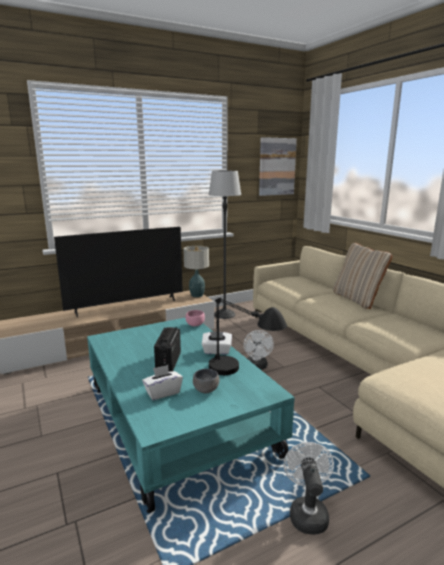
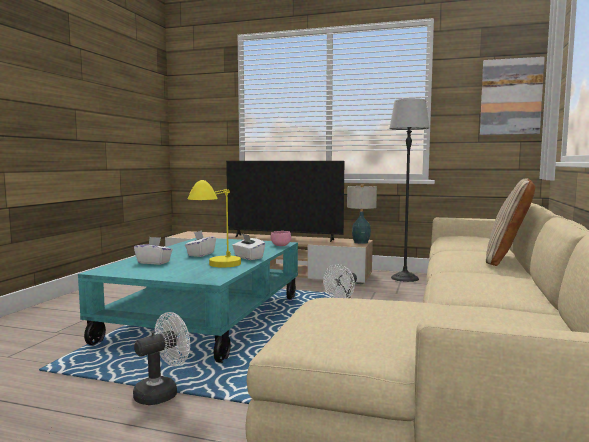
camera: 45 degrees right, 10 degrees down
(168, 362) = (200, 254): radio -> white tissue box
(205, 389) = (179, 267): grey bowl -> none
(241, 378) = (217, 270): black table lamp -> yellow table lamp

